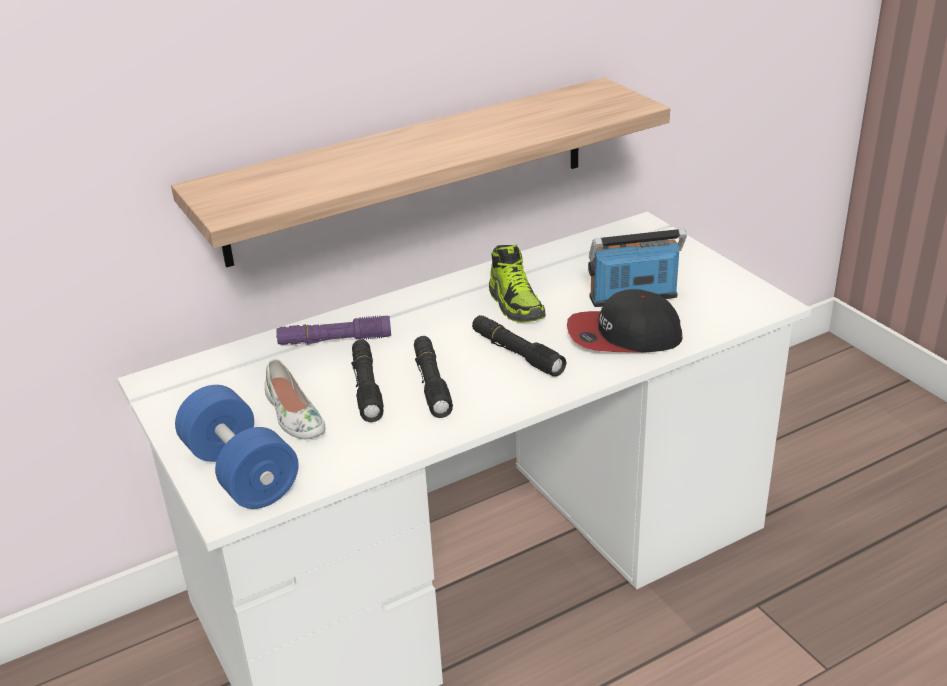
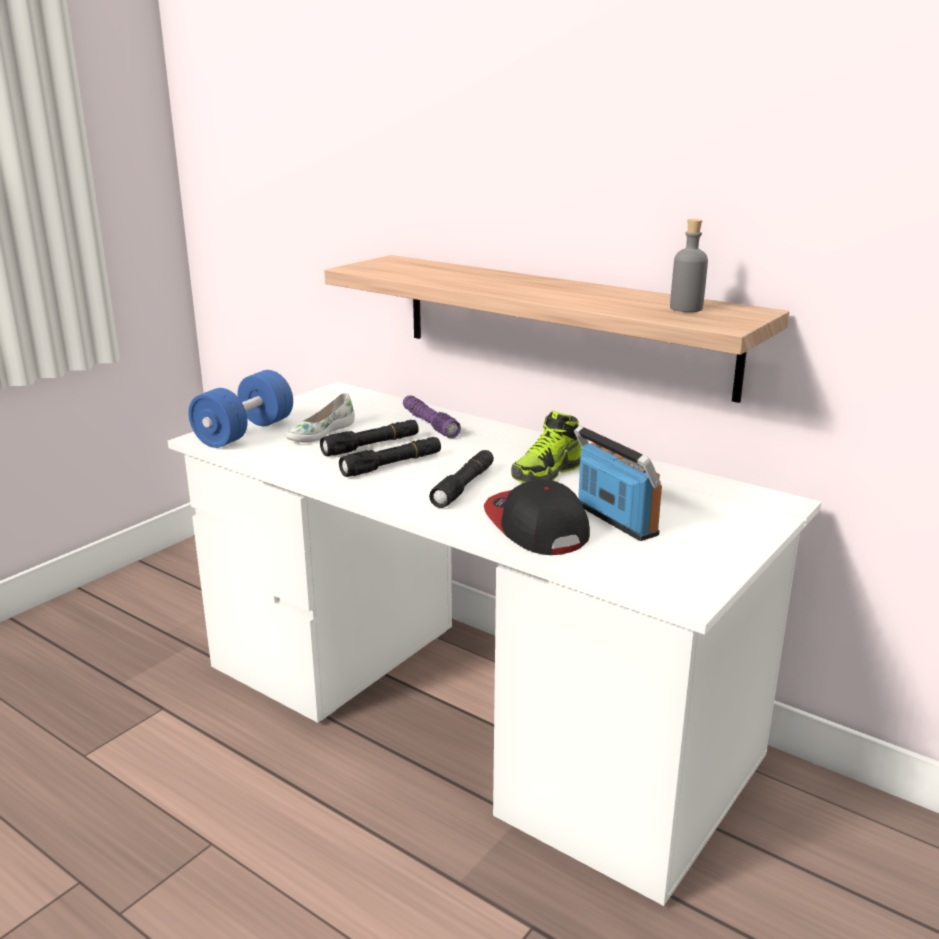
camera: 65 degrees right, 10 degrees down
(572, 105) = (686, 308): none -> grey bottle

